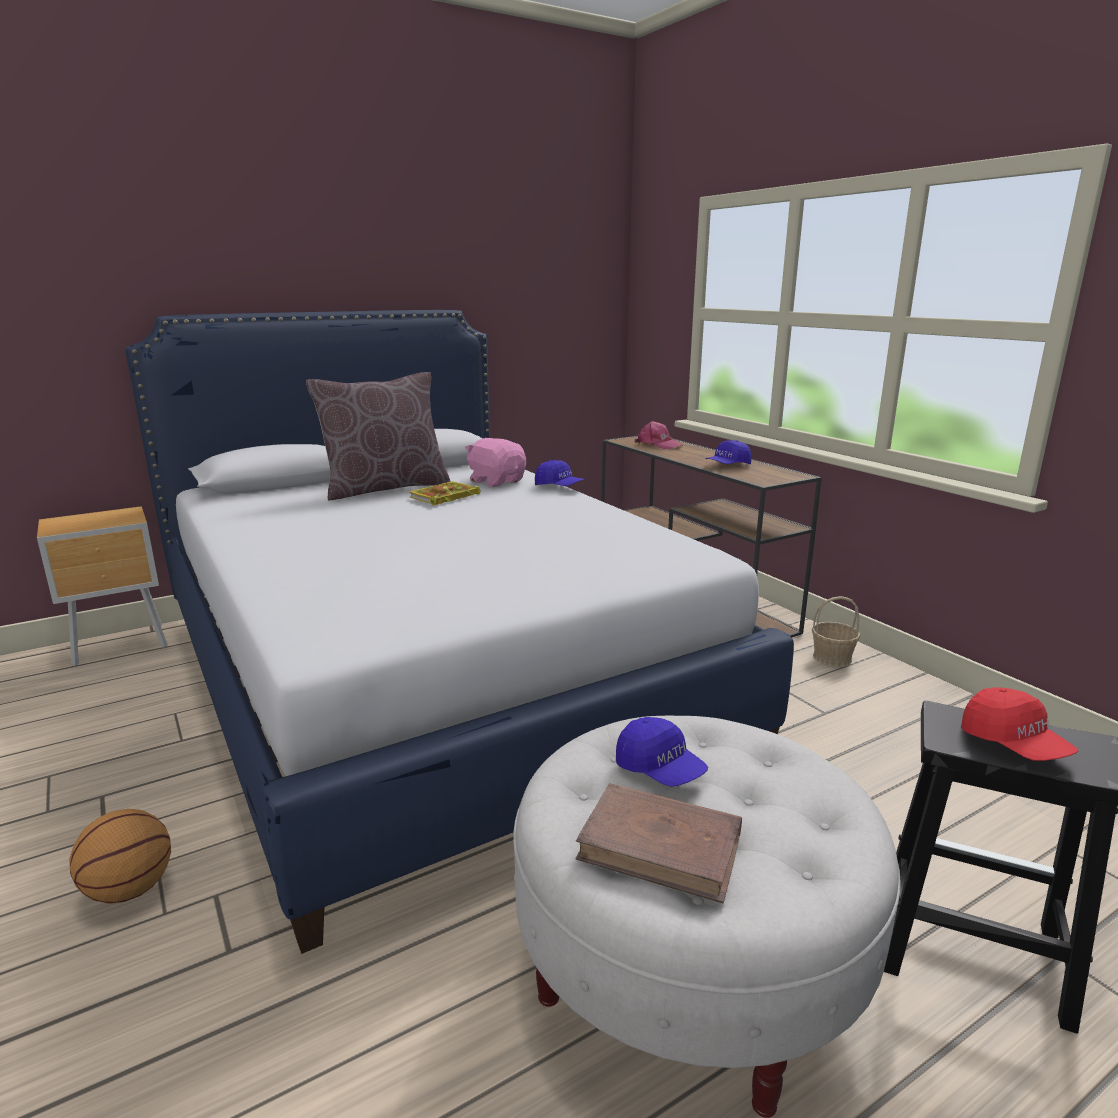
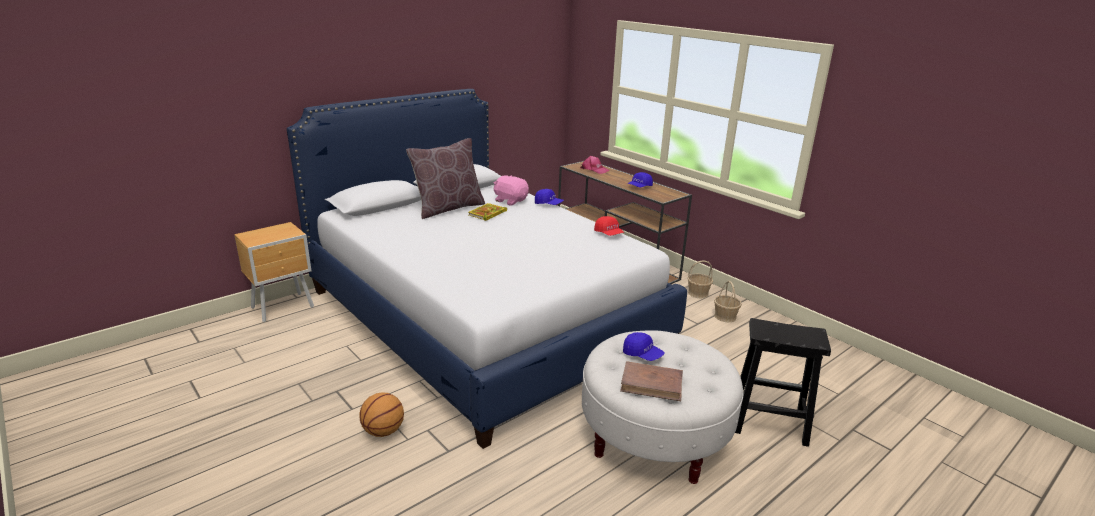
camera: 10 degrees left, 5 degrees up
(881, 702) = (725, 316): none -> basket
(1013, 745) = (785, 334): red cap -> red cap (609, 234)

